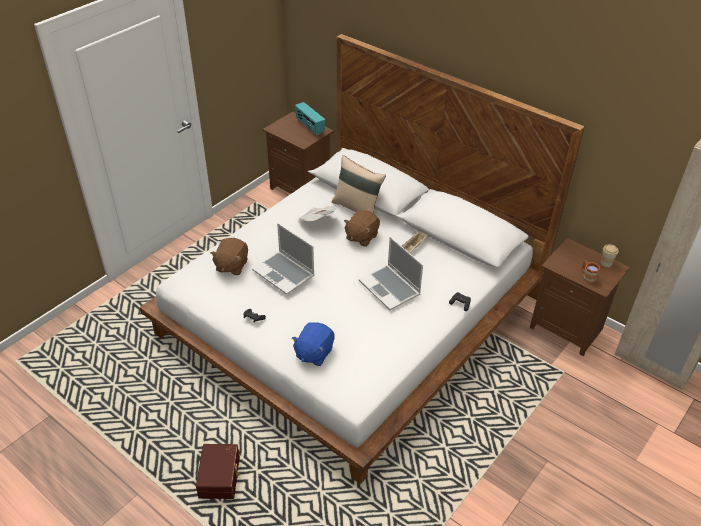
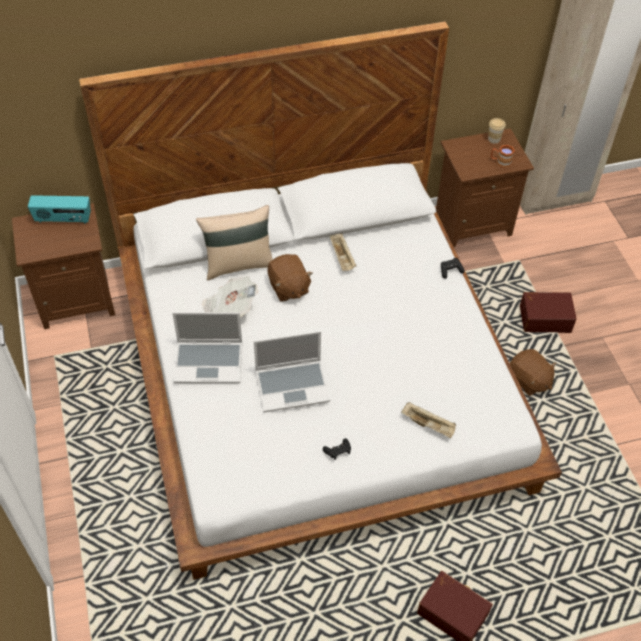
camera: 55 degrees left, 10 degrees up
(231, 266) = (236, 429): brown plush toy -> brown plush toy (528, 380)
(314, 353) = (428, 425): blue plush toy -> beige tray
(390, 288) = (388, 310): laptop -> laptop (209, 362)
(526, 413) = (544, 318): none -> brown storage box

